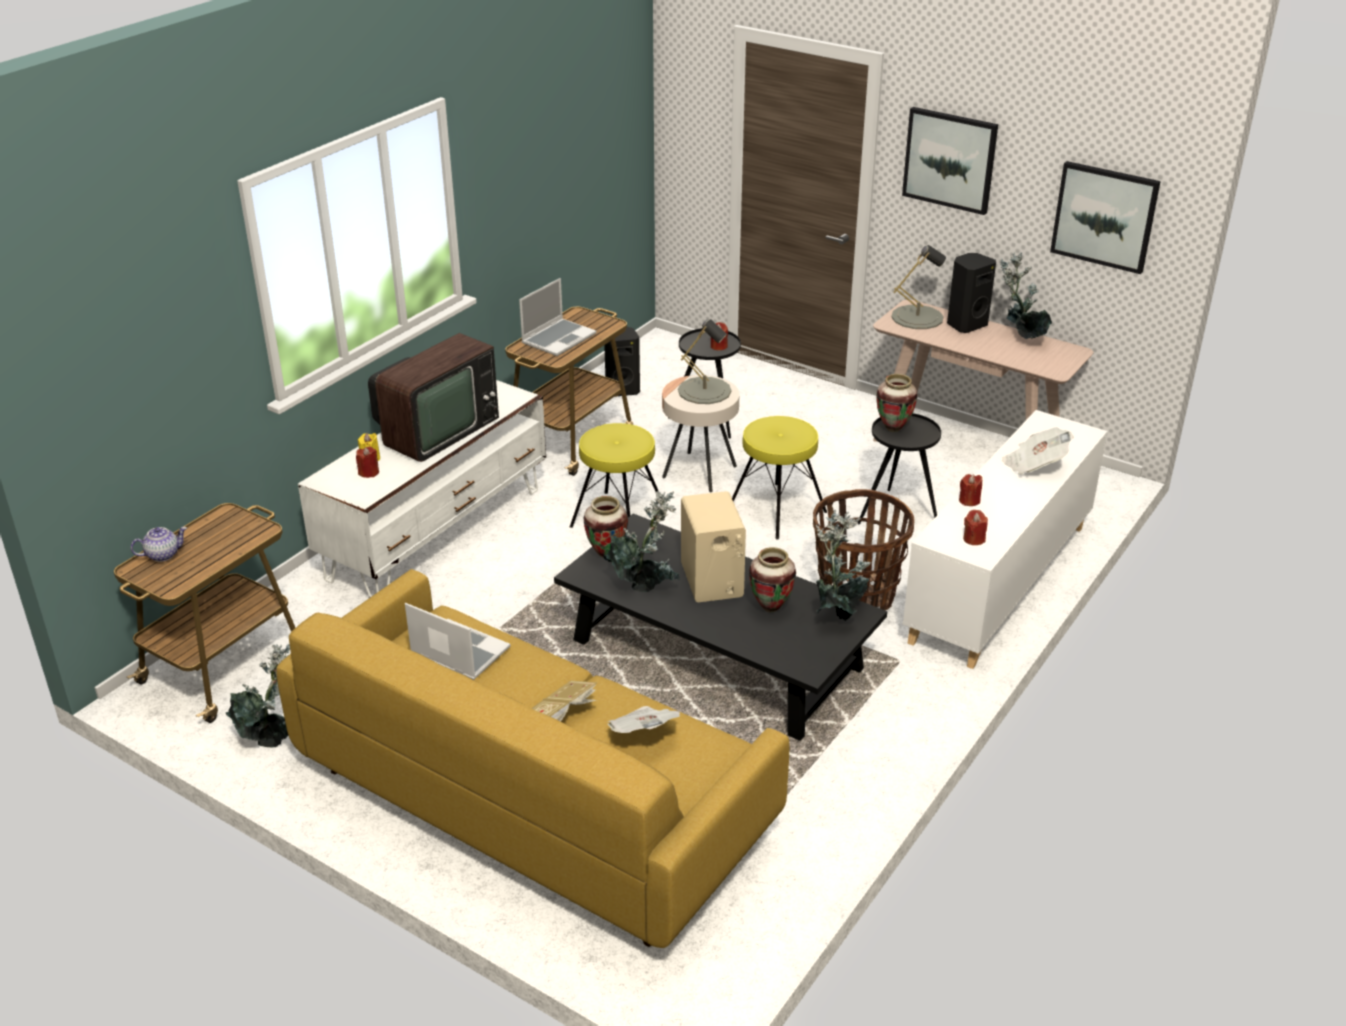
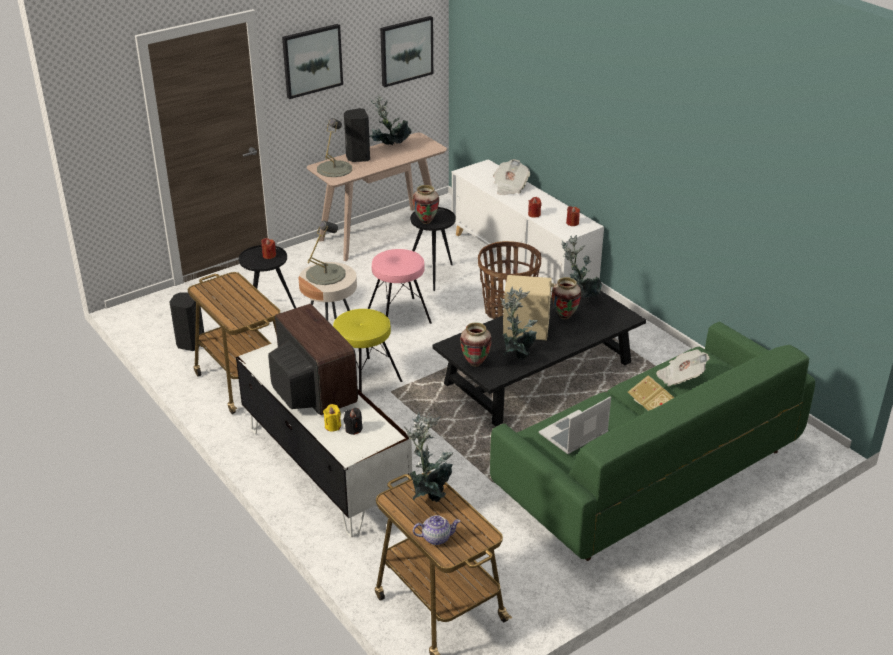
camera: 70 degrees left, 0 degrees up
(163, 554) = (436, 538): teapot -> teapot turned 90 degrees clockwise
(274, 738) = (538, 586): potted plant -> potted plant (429, 495)
(369, 472) = (353, 429): red candle -> black candle
(534, 800) = (646, 472): yellow sofa -> green sofa
(558, 338) = (233, 304): laptop -> none
(777, 510) = (399, 315): yellow stool -> pink stool

